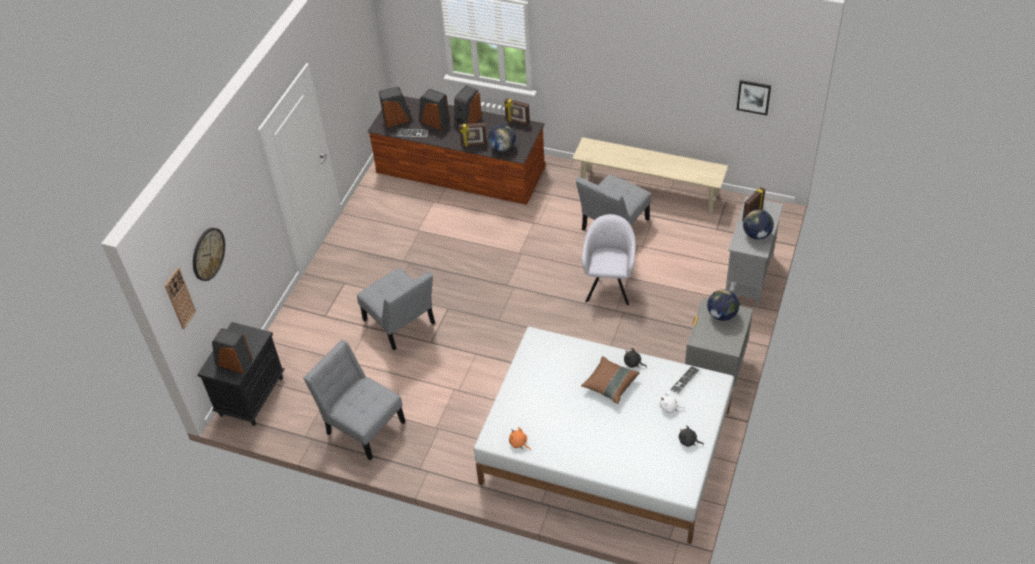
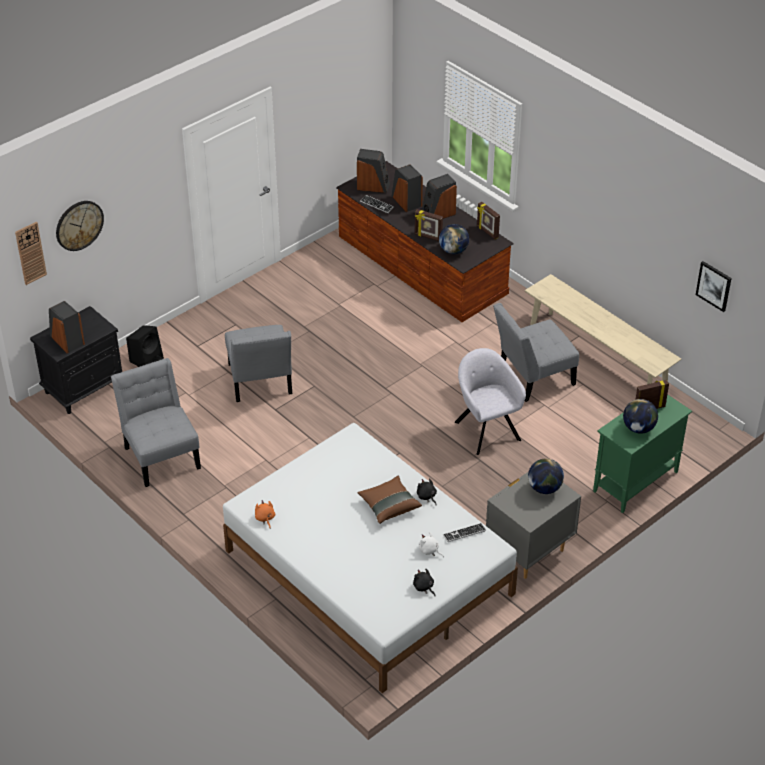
camera: 25 degrees right, 5 degrees down
(289, 346) = (147, 359): none -> black speaker
(609, 284) = (486, 429): grey armchair -> grey armchair turned 60 degrees counterclockwise
(749, 278) = (635, 482): grey cabinet -> green cabinet

